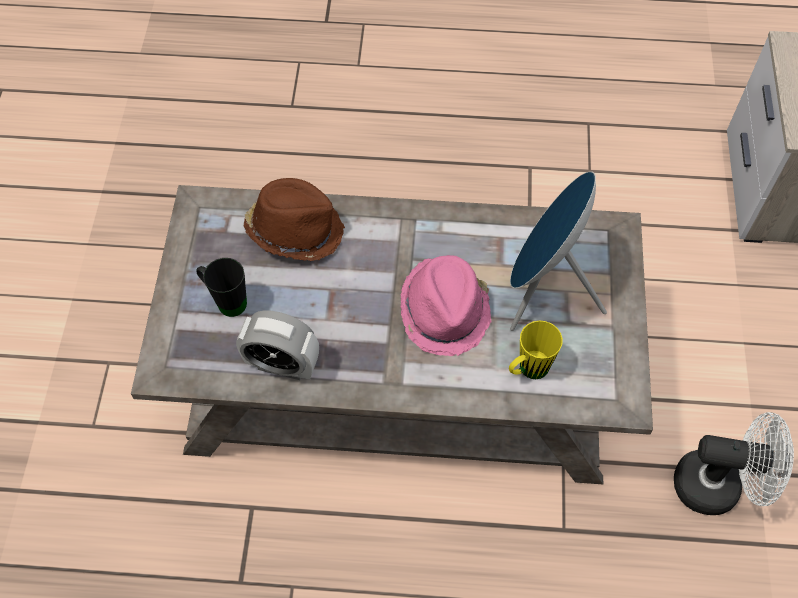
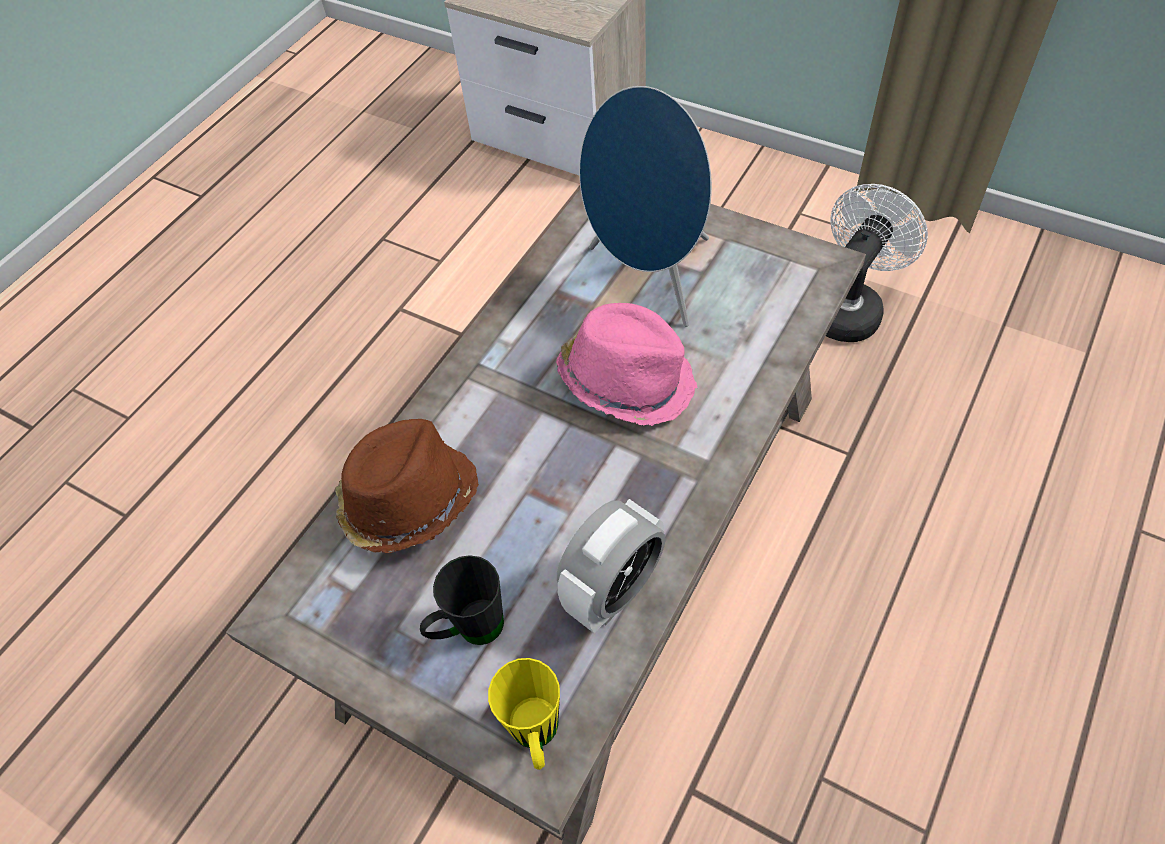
camera: 60 degrees left, 5 degrees down
(527, 370) = (747, 331): yellow mug -> yellow mug (536, 738)

